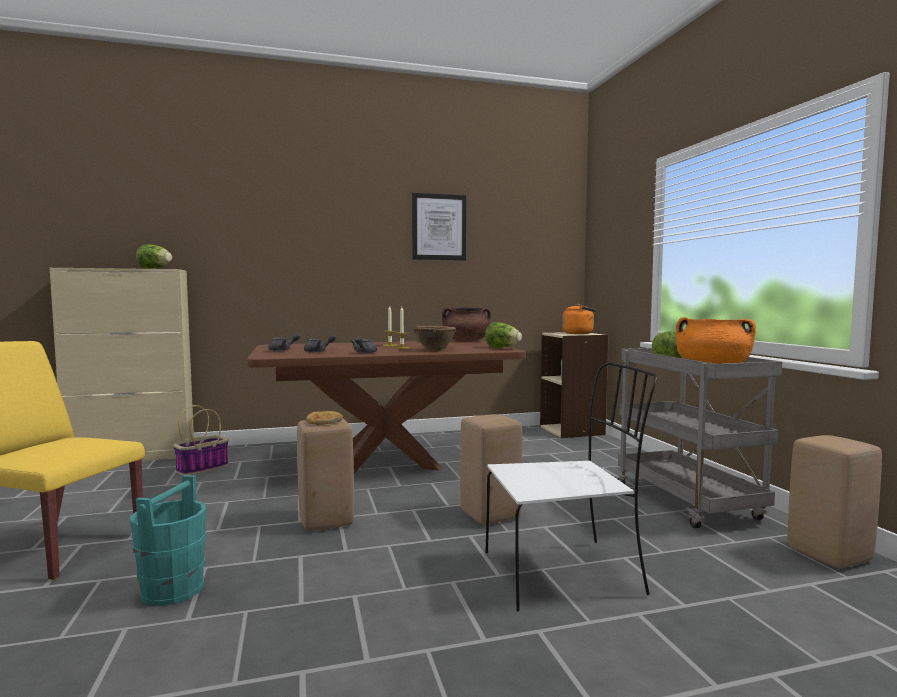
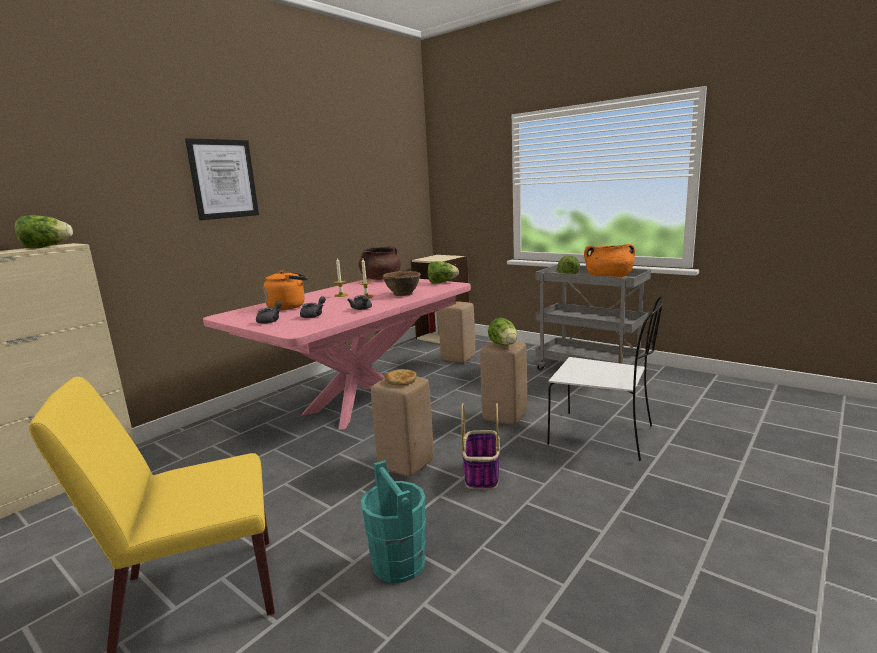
camera: 35 degrees left, 10 degrees up
(202, 468) = (185, 465): basket -> basket (481, 473)
(385, 464) = (358, 404): brown dining table -> pink dining table
(439, 227) = (326, 170): picture -> picture (223, 179)
(487, 419) = (504, 345): none -> lettuce
(565, 572) = (604, 436): white chair -> white chair turned 75 degrees clockwise
(580, 333) = (444, 257): orange kettle -> orange kettle (289, 307)
(831, 555) = (687, 379): beige stool -> beige stool (459, 358)

